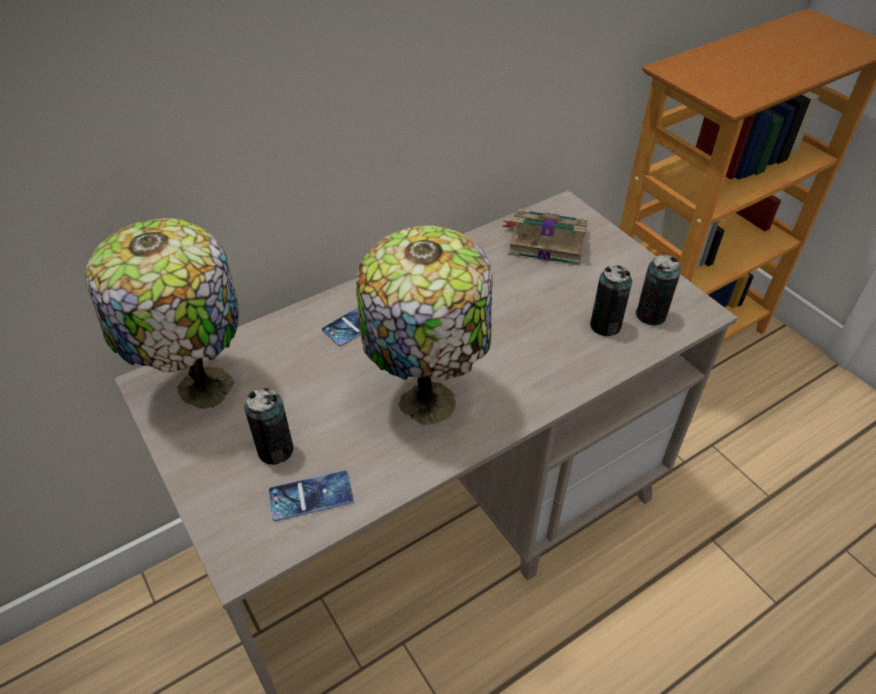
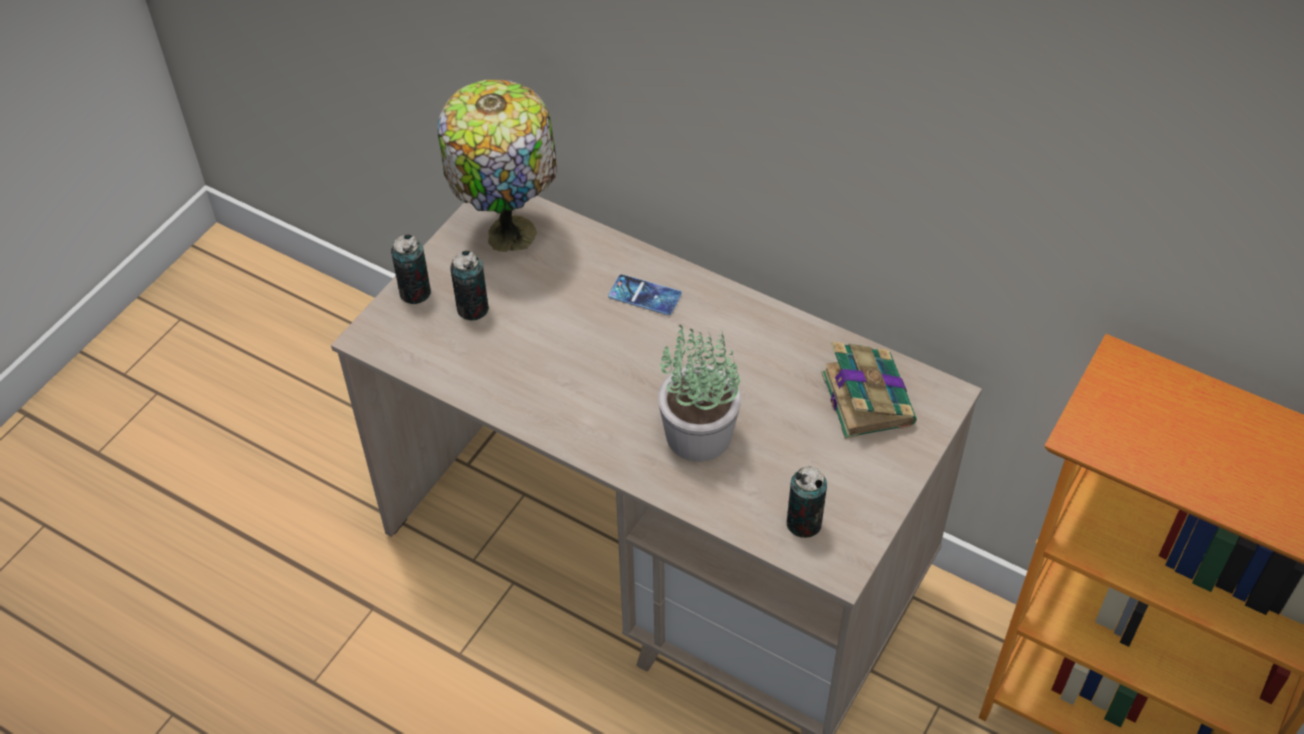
camera: 65 degrees right, 5 degrees up
(311, 496) = (442, 351): phone -> none
(429, 398) = (583, 384): table lamp -> none
(530, 344) = (697, 434): none -> potted plant
(605, 326) = (762, 488): can -> can (415, 292)

